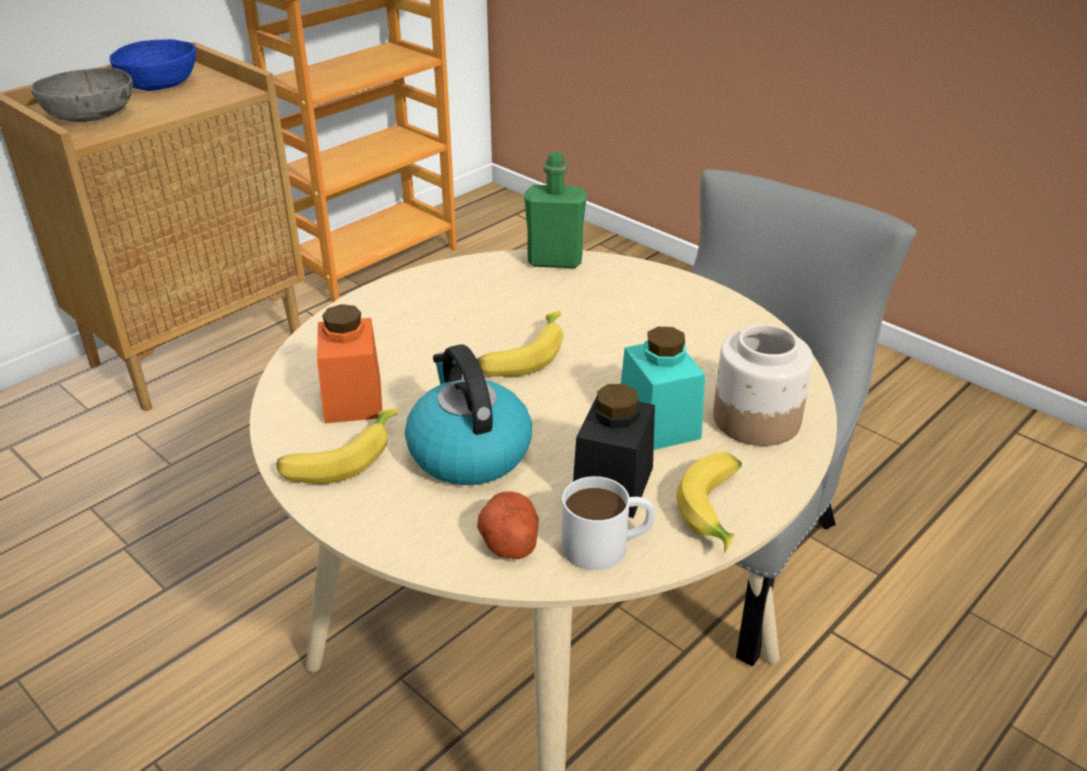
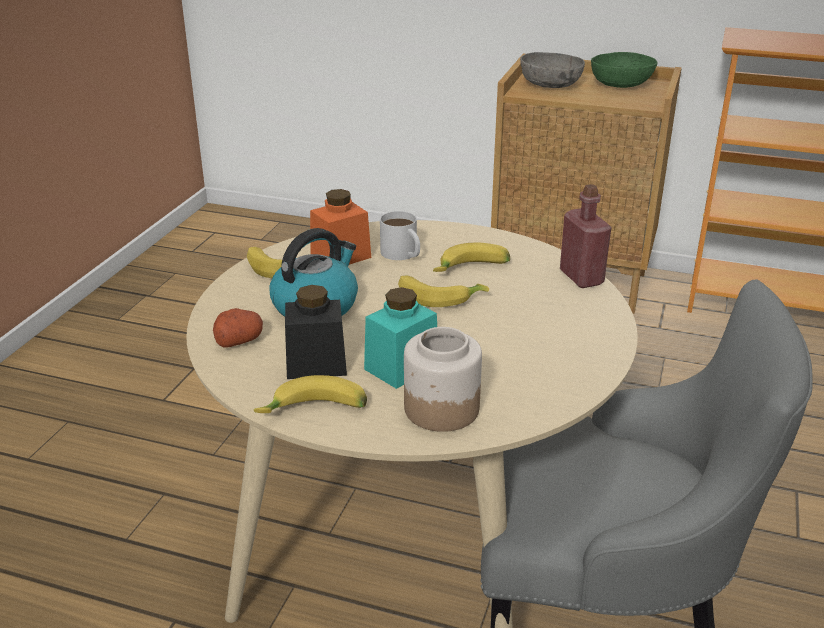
camera: 65 degrees right, 5 degrees down
(159, 84) = (621, 84): blue bowl -> green bowl
(479, 316) = (472, 270): none -> banana
(555, 261) = (581, 277): green bottle -> red bottle
(607, 544) = (254, 375): white mug -> white mug (403, 254)

